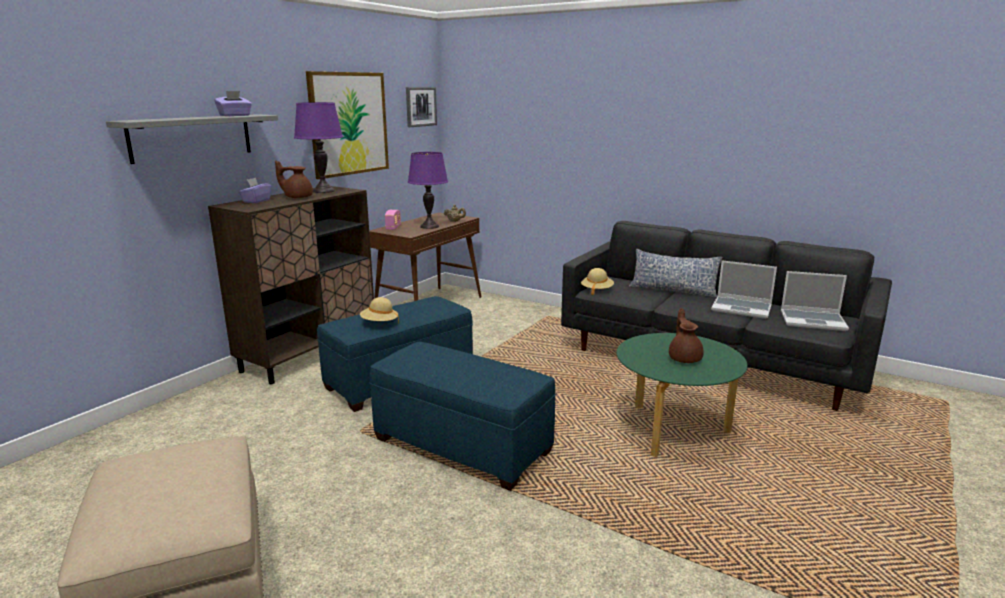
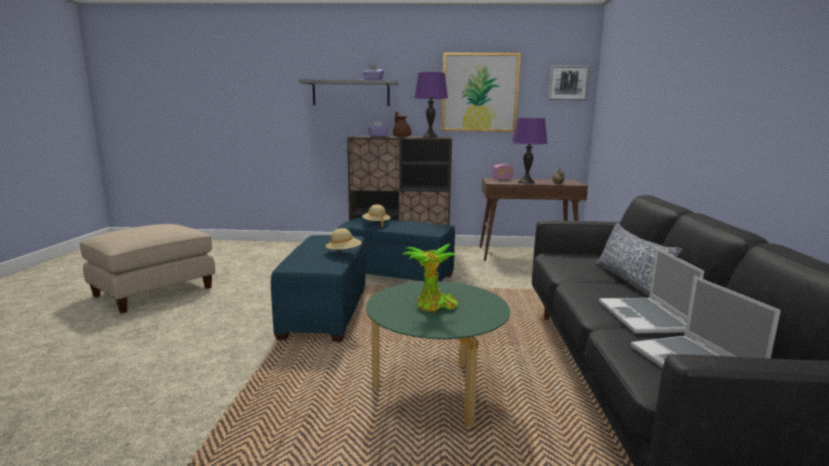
camera: 60 degrees right, 5 degrees down
(596, 290) = (559, 256): beige hat -> beige hat (343, 253)
(684, 358) = (433, 307): brown teapot -> potted plant

